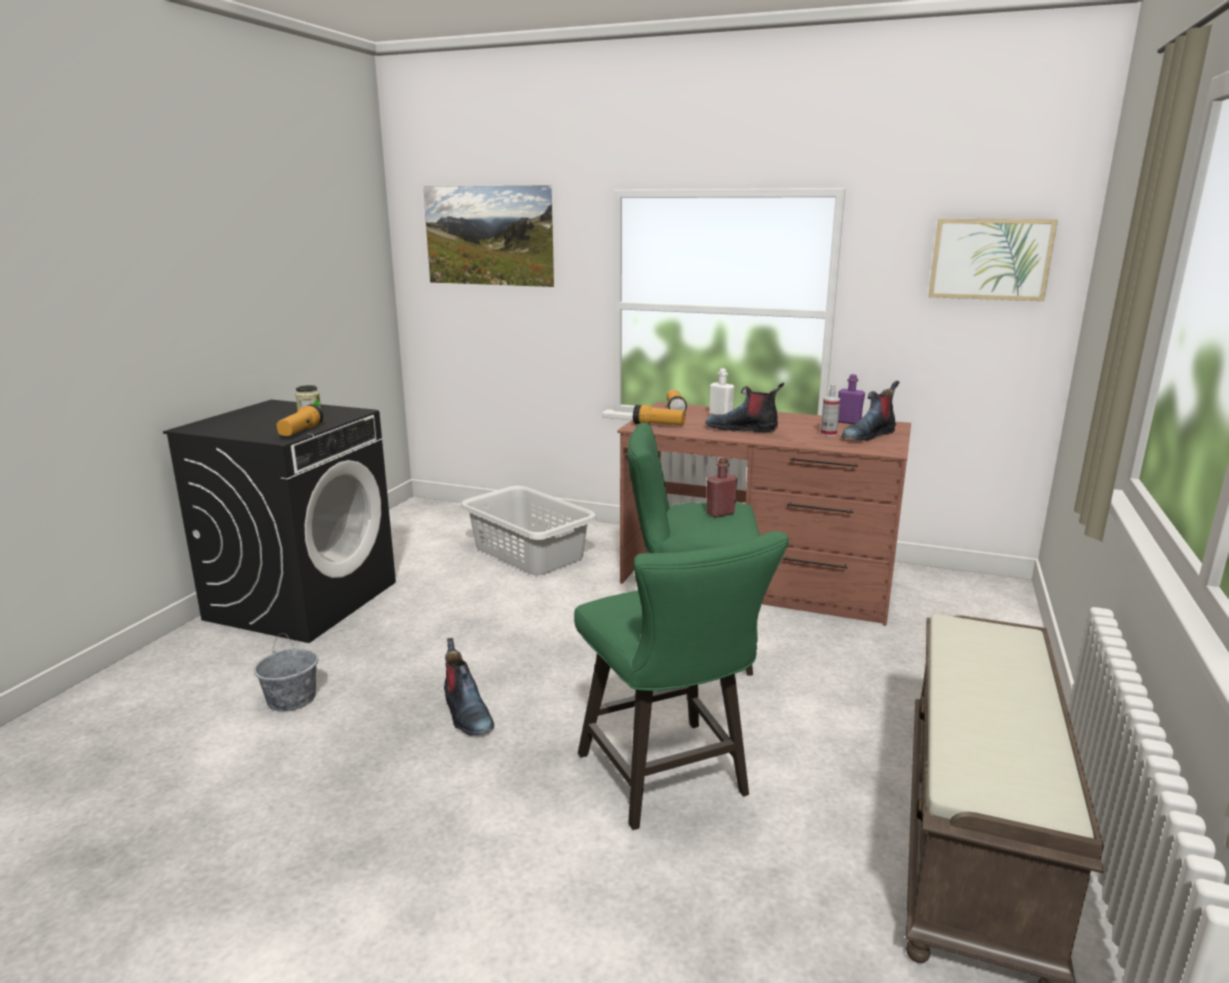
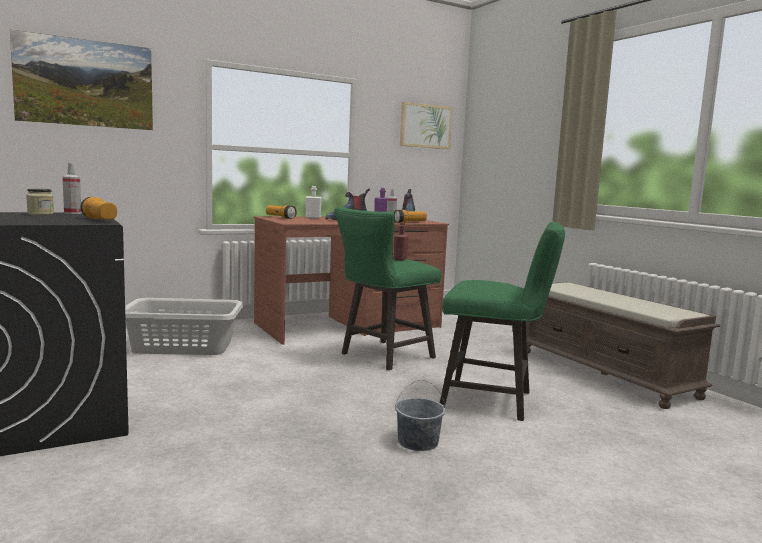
camera: 50 degrees left, 10 degrees down
(291, 699) = (201, 463): grey bucket -> grey bucket (417, 442)
(340, 410) = (72, 213): none -> spray bottle
(466, 713) = (343, 420): boot -> none
(658, 425) = (299, 221): flashlight -> flashlight (410, 222)

